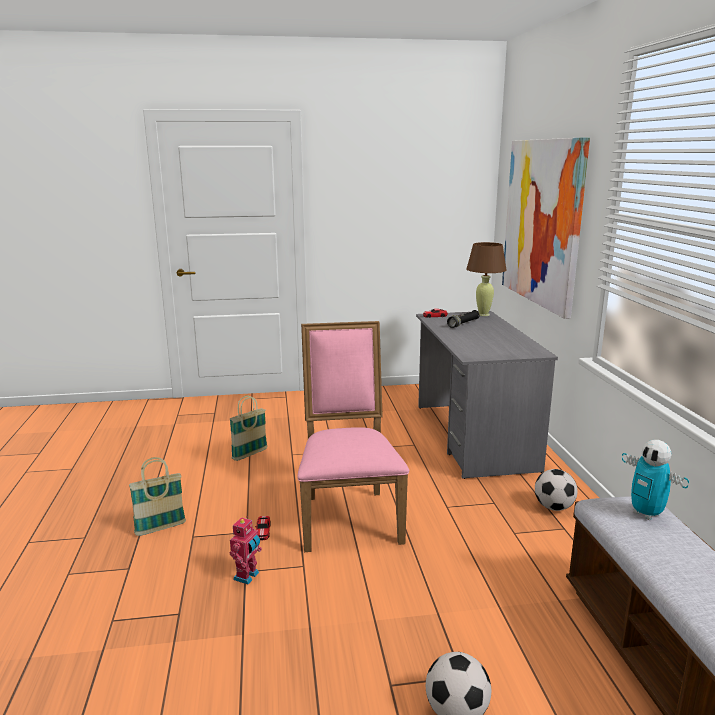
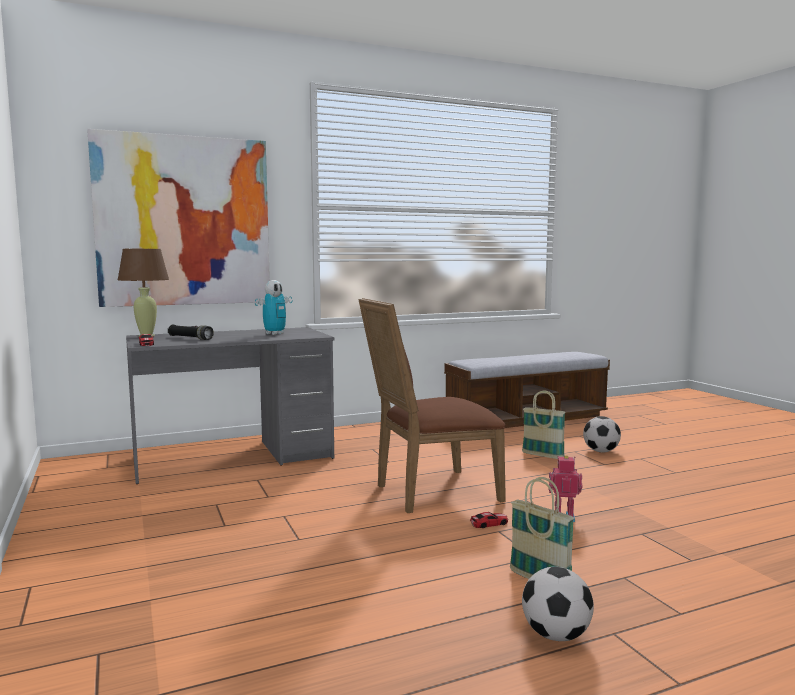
camera: 105 degrees left, 10 degrees down
(250, 454) = (306, 568): basket -> basket (542, 455)
(348, 515) = (430, 492): pink chair -> brown chair
(554, 507) = (369, 435): football -> football (556, 635)
(646, 514) = (477, 359): toy robot -> toy robot (275, 334)

